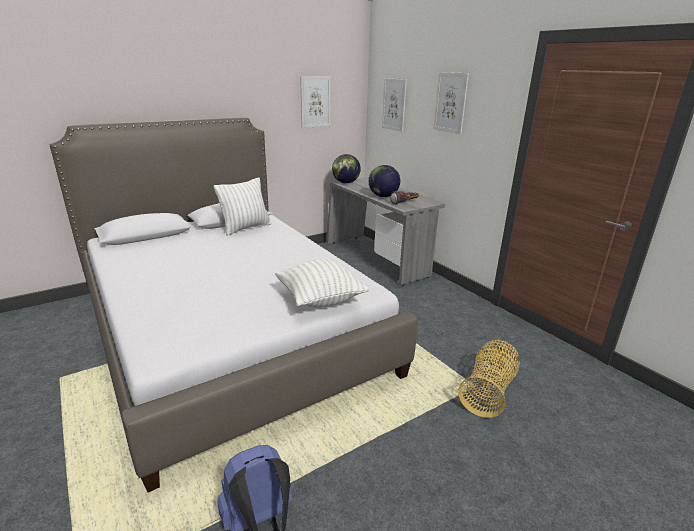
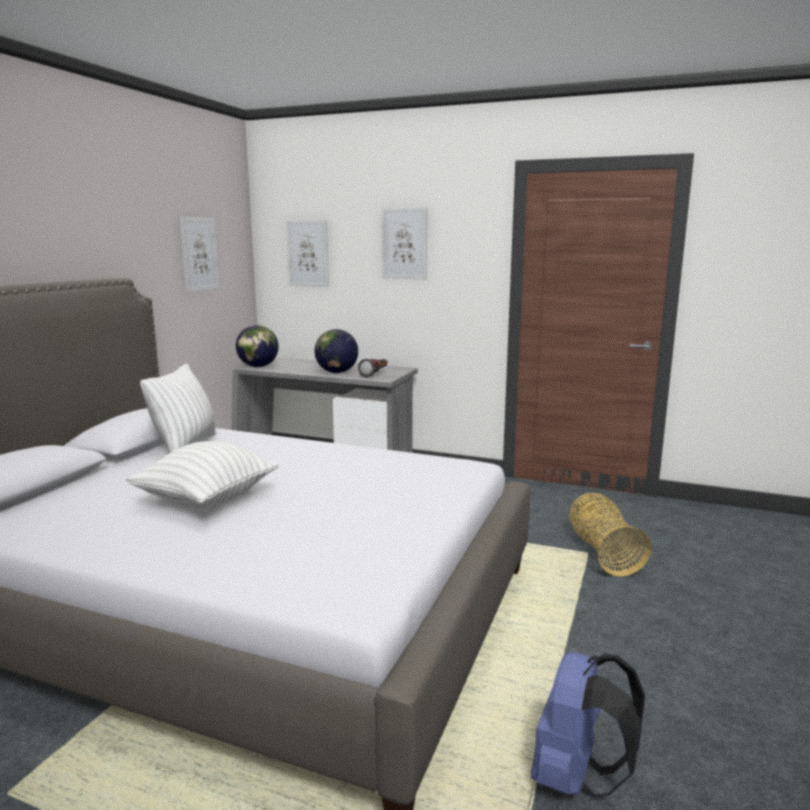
camera: 35 degrees left, 10 degrees down
(320, 299) = (437, 487): white pillow -> white pillow (206, 500)

